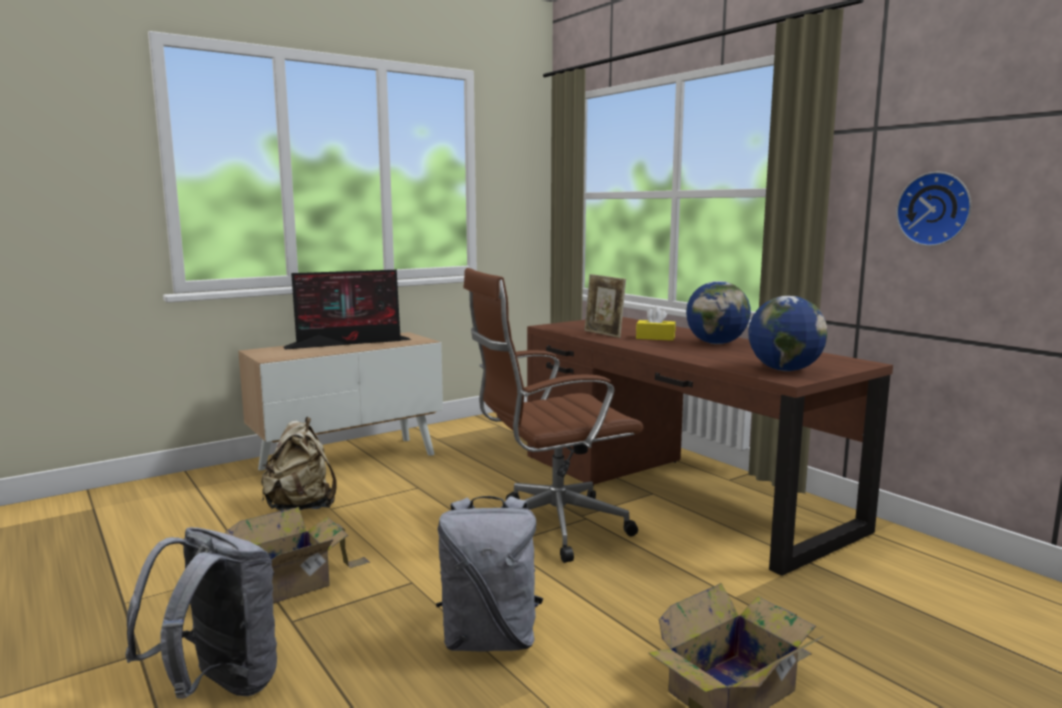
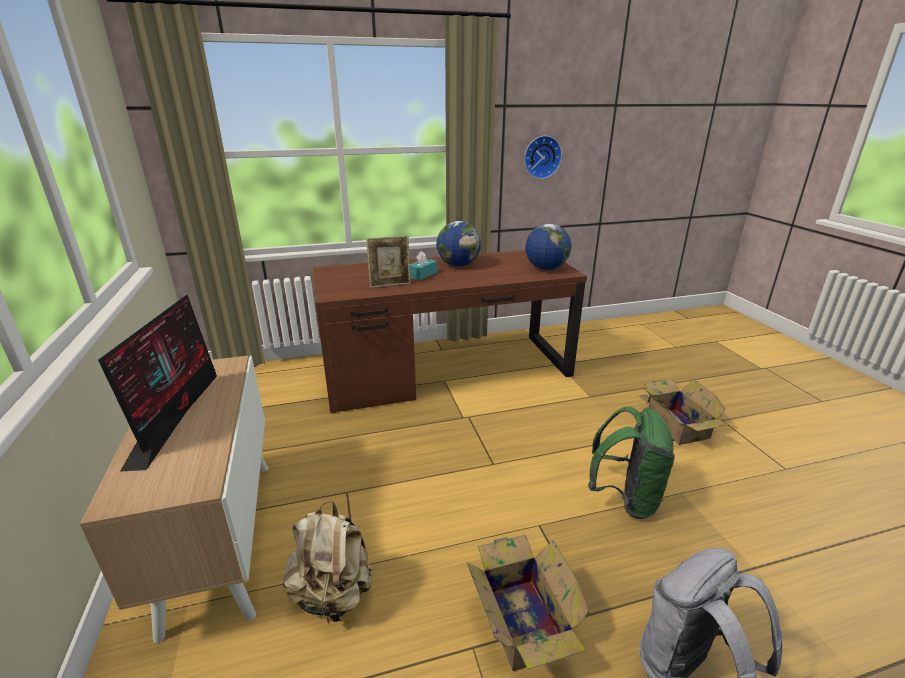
camera: 70 degrees left, 15 degrees up
(490, 639) = (625, 498): grey backpack -> green backpack
(549, 528) = (476, 436): brown office chair -> none
(655, 338) = (422, 274): yellow tissue box -> turquoise tissue box

